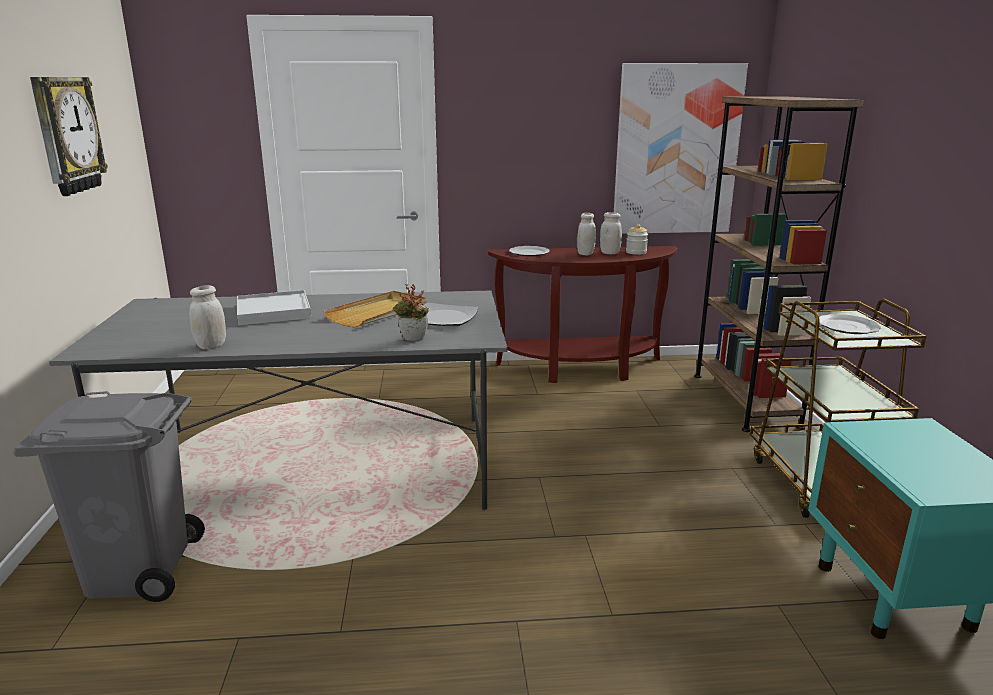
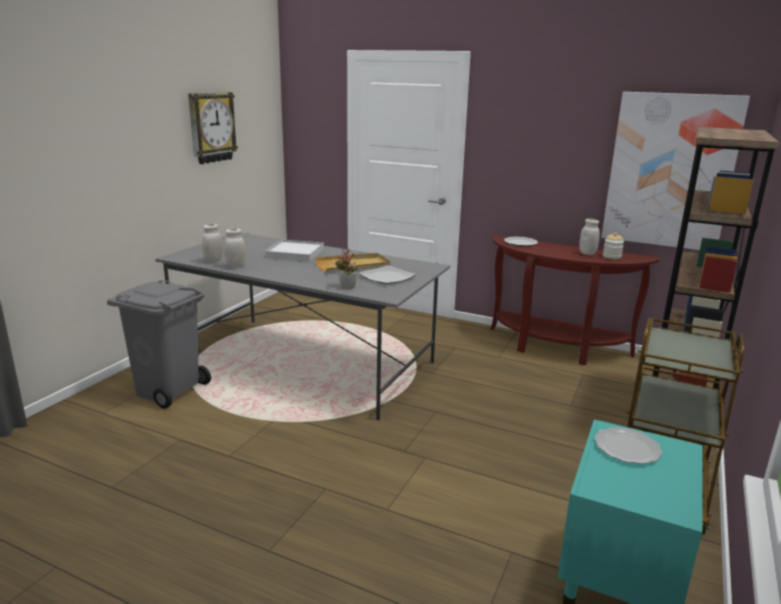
camera: 30 degrees right, 0 degrees up
(585, 254) = (565, 251): white jar -> white jar (213, 261)
(846, 327) = (690, 350): plate -> plate (626, 447)

